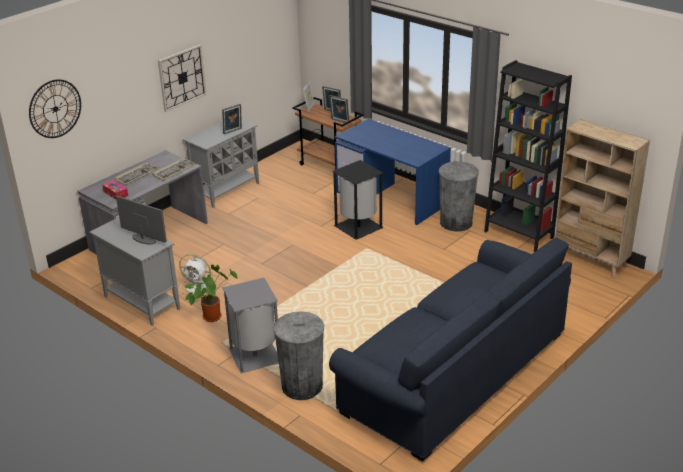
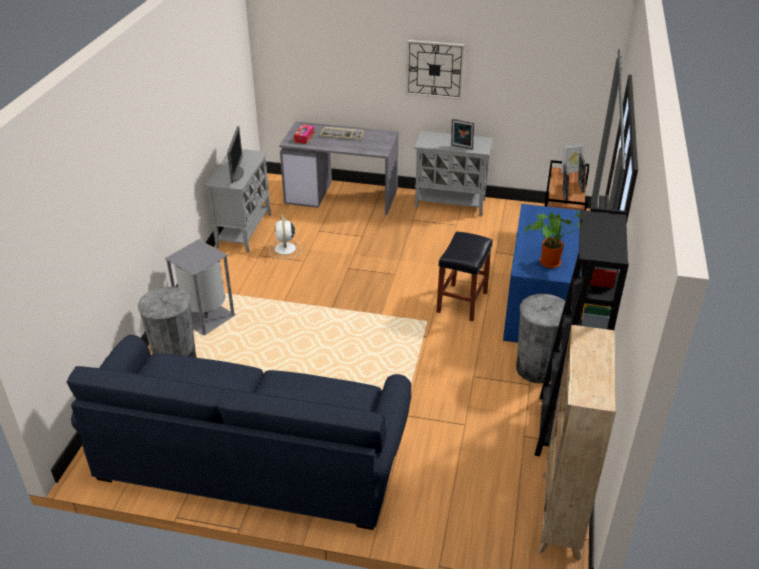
camera: 60 degrees right, 5 degrees up
(55, 109) = (286, 38): wall clock -> none
(174, 170) = (366, 147): keyboard -> none
(213, 315) = (249, 272): potted plant -> potted plant (552, 262)
(357, 227) = (462, 301): black trash can -> black stool

